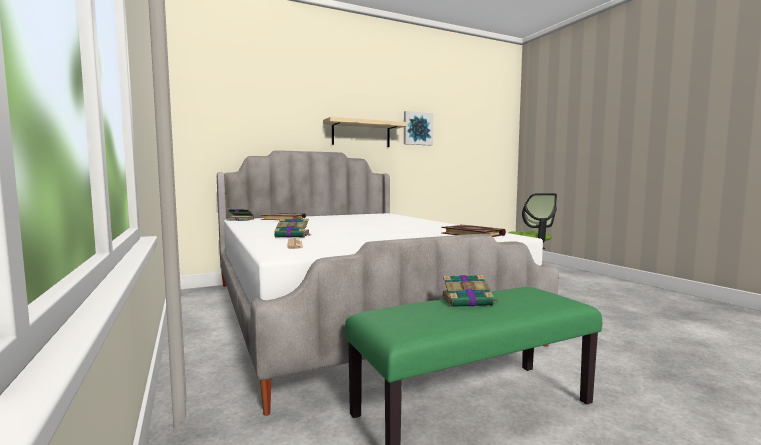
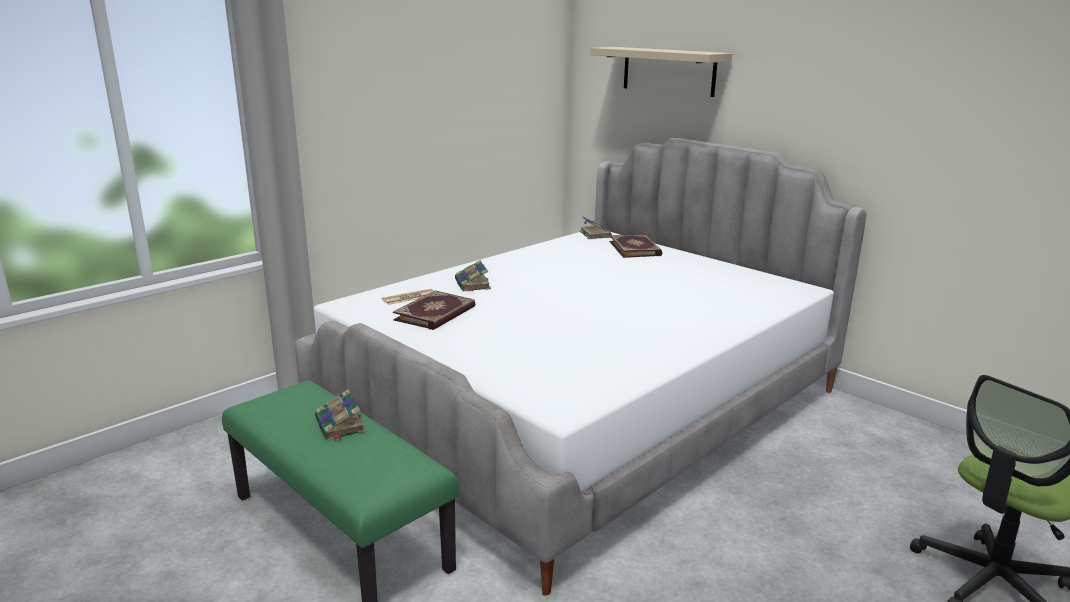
camera: 70 degrees right, 15 degrees up
(361, 134) = (833, 118): beige shelf -> beige shelf (668, 71)
(417, 128) = (983, 113): picture -> none
(473, 234) = (569, 377): book -> book (436, 314)

